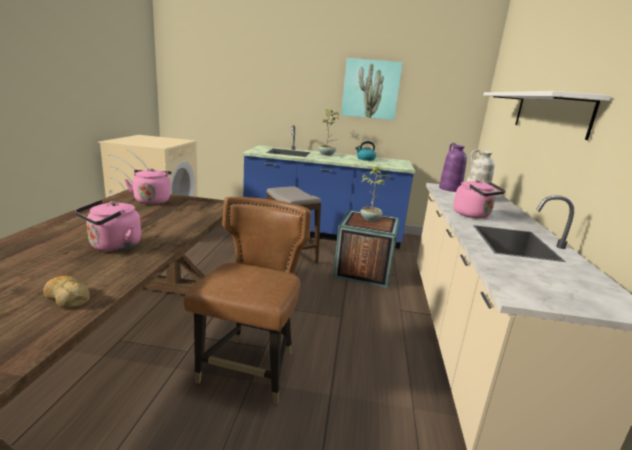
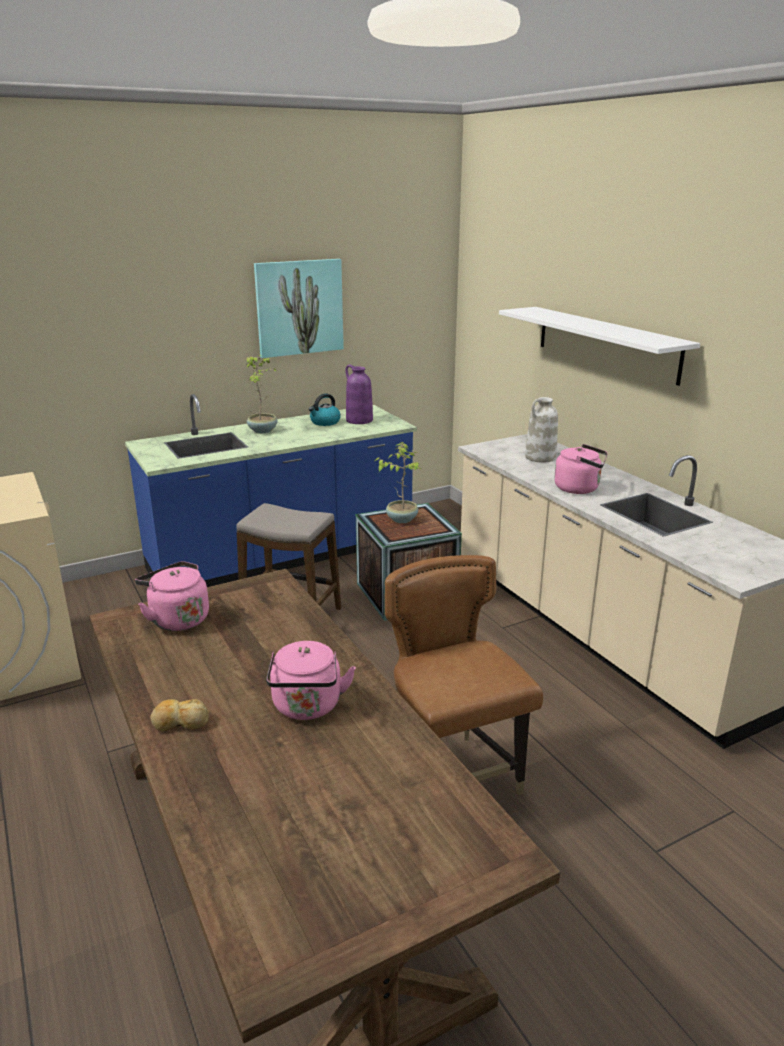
camera: 35 degrees left, 5 degrees up
(67, 298) = (412, 781): bread -> bread (180, 722)
(449, 189) = (496, 449): purple vase -> purple vase (358, 420)

